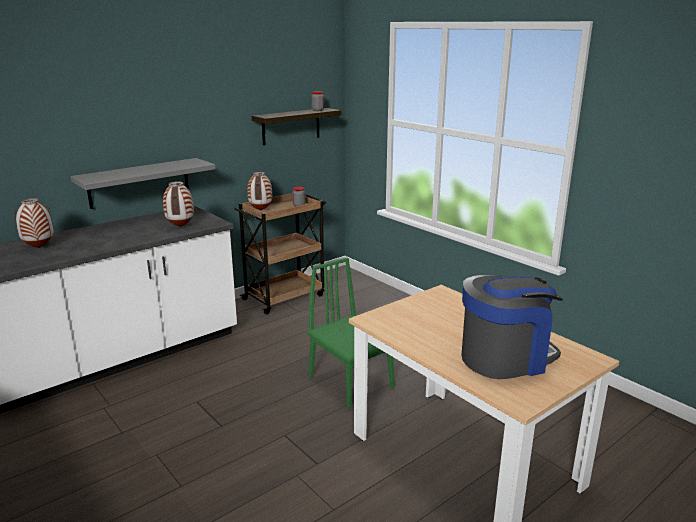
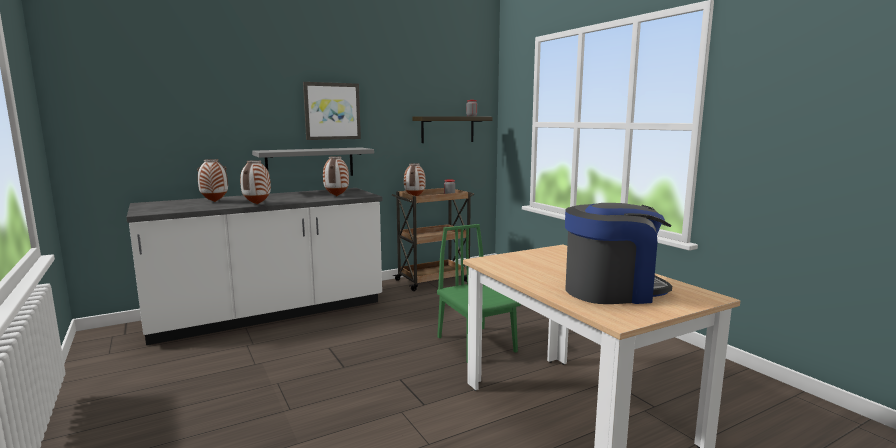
camera: 10 degrees right, 10 degrees down
(94, 250) = (257, 204): none -> vase
(160, 119) = (332, 111): none -> picture

